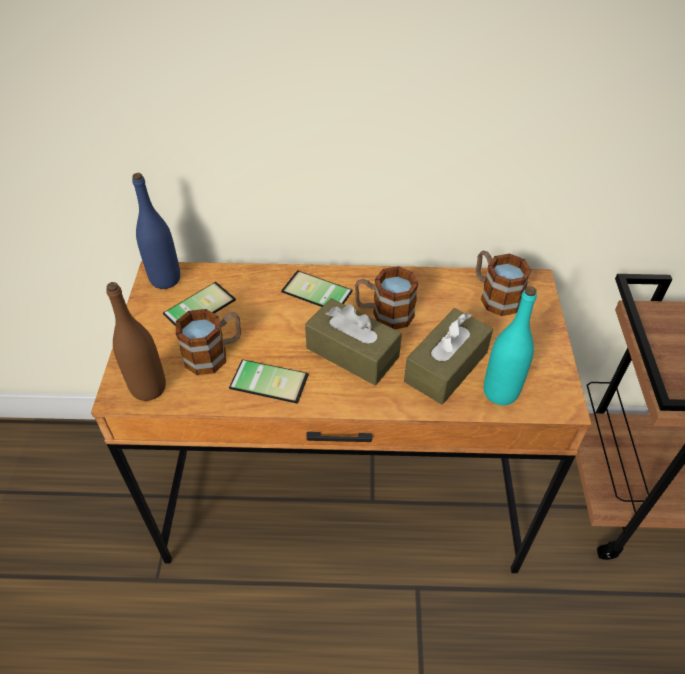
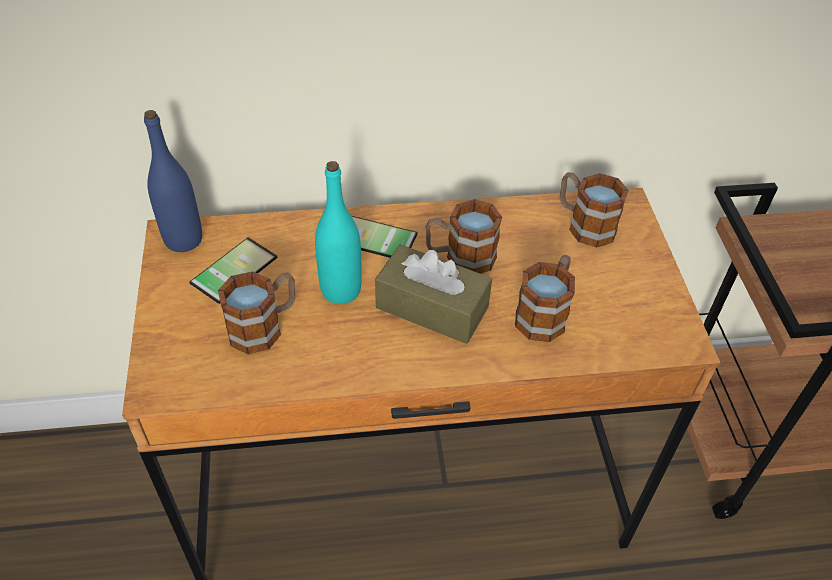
camera: 10 degrees left, 0 degrees up
(148, 388) = (190, 376): brown bottle -> none
(270, 378) = (339, 348): phone -> none
(446, 367) = (545, 313): brown tissue box -> mug
(500, 392) = (612, 336): turquoise bottle -> turquoise bottle (341, 290)

